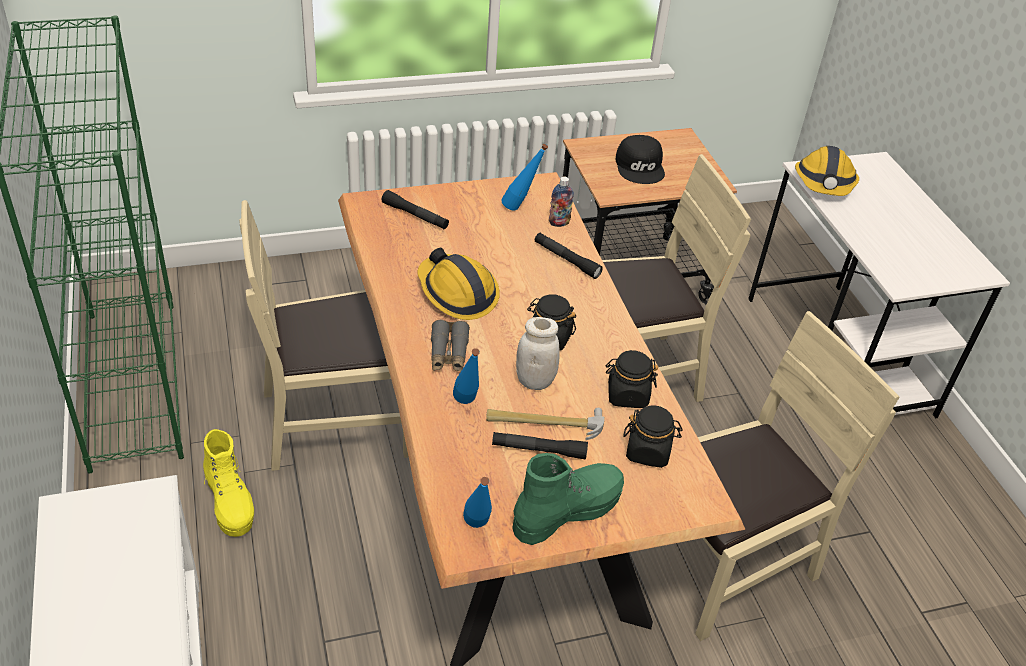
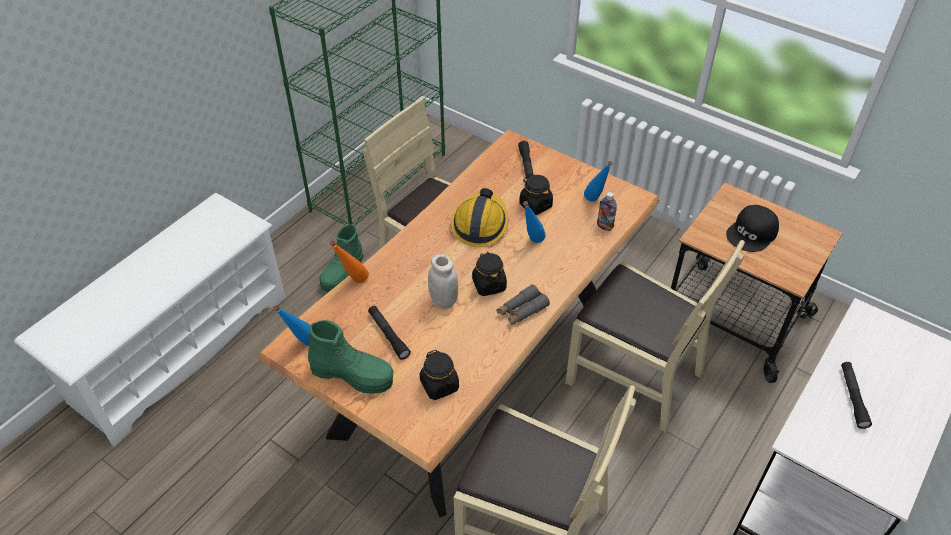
camera: 55 degrees right, 5 degrees up
(230, 503) = (342, 273): yellow boot -> green boot
(427, 434) = (353, 282): none -> orange bottle
(448, 353) = (425, 252): grey binoculars -> grey binoculars (522, 310)
(467, 406) = (391, 285): blue bottle -> blue bottle (531, 243)
(545, 423) = (413, 325): hammer -> none
(566, 260) = (572, 250): black flashlight -> black flashlight (853, 397)
(627, 395) = (479, 348): black jar -> black jar (535, 205)
(824, 183) = (864, 334): hard hat -> none

